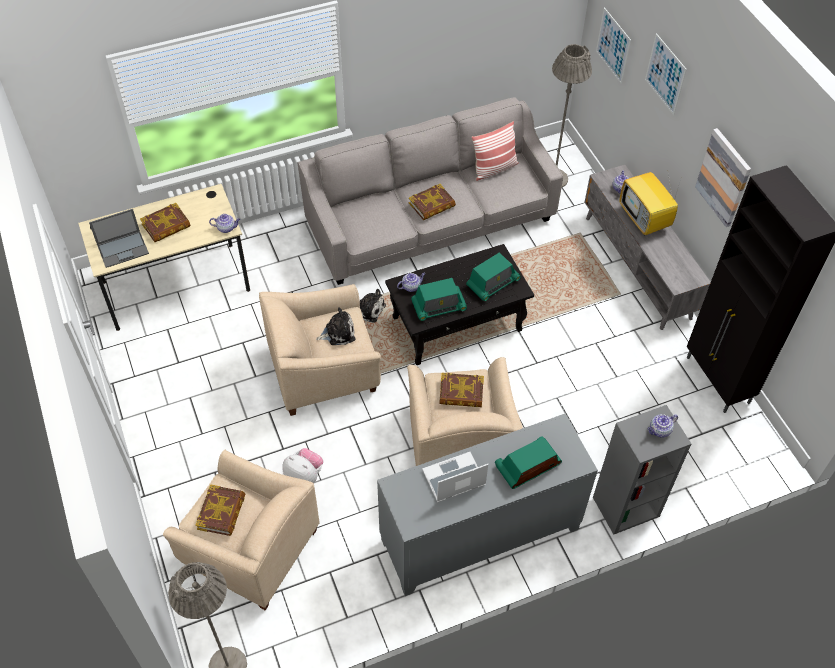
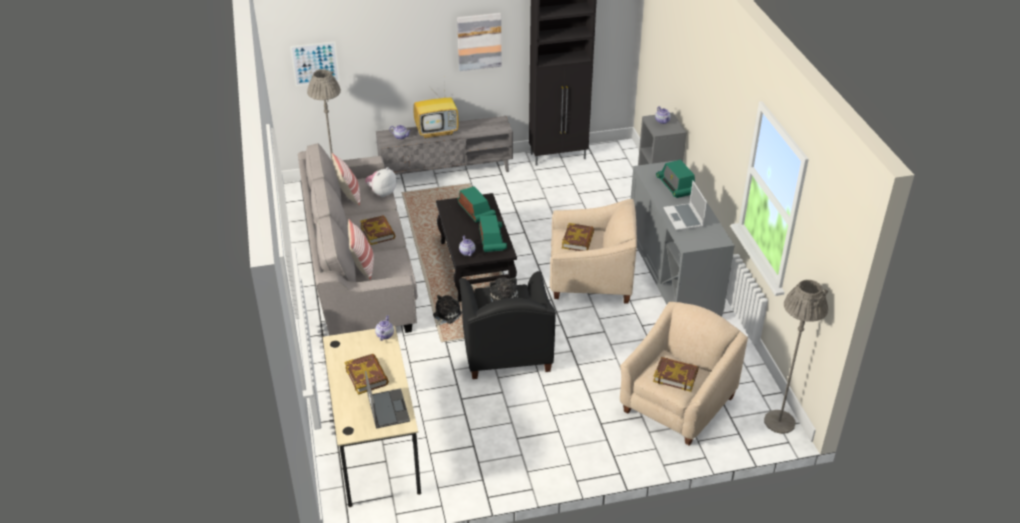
camera: 80 degrees left, 15 degrees down
(304, 476) = (612, 367): plush toy -> plush toy (382, 193)
(323, 370) = (505, 348): beige armchair -> black armchair
(371, 204) = (363, 266): none -> pillow
(665, 74) = (386, 30): picture -> none

